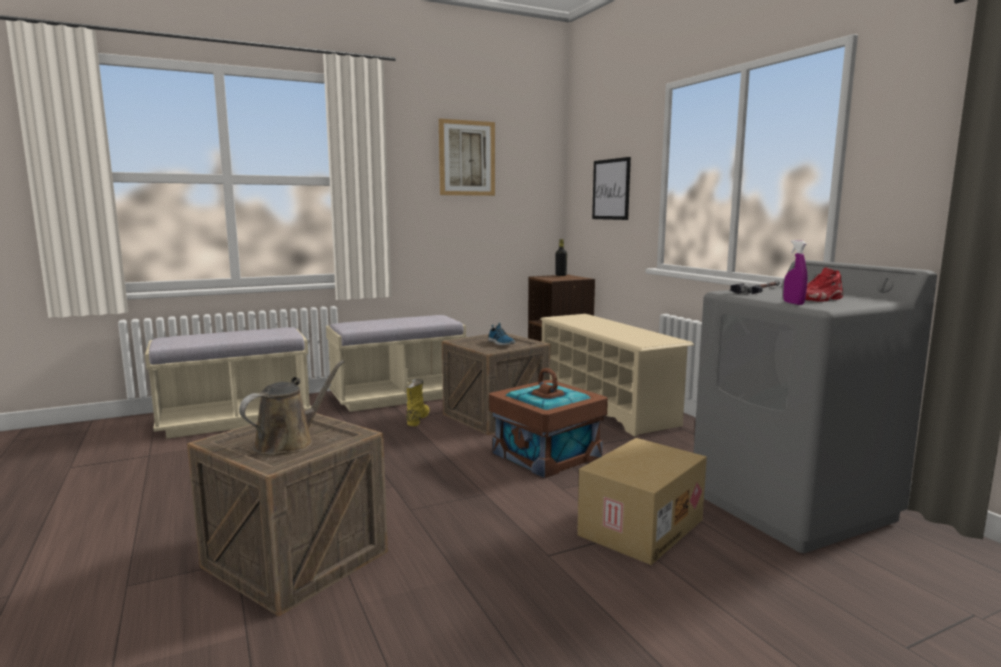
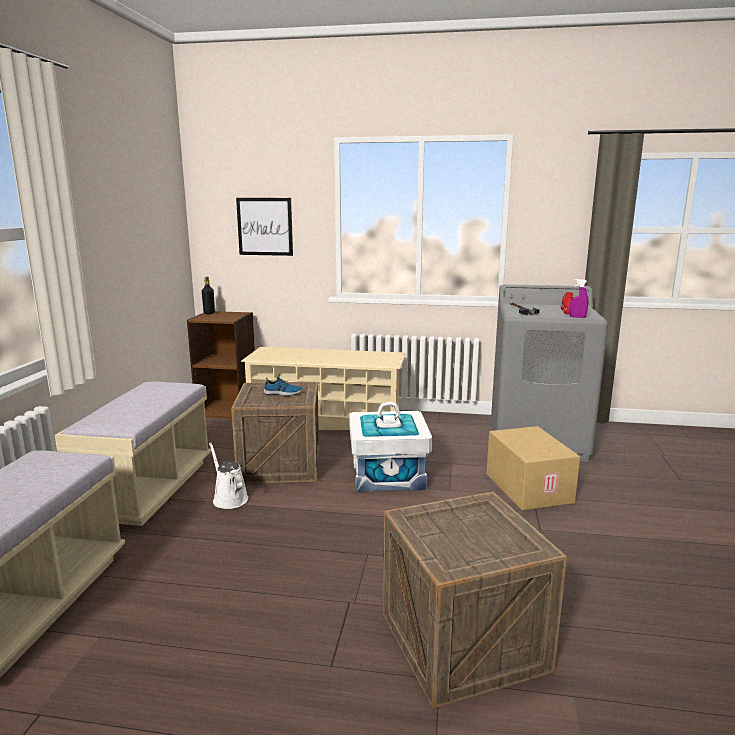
camera: 55 degrees left, 5 degrees up
(289, 443) = (478, 534): brown watering can -> none
(417, 419) = (229, 498): yellow boot -> white watering can
(467, 158) = (123, 194): picture -> none
(547, 455) = (388, 474): brown storage box -> white storage box

